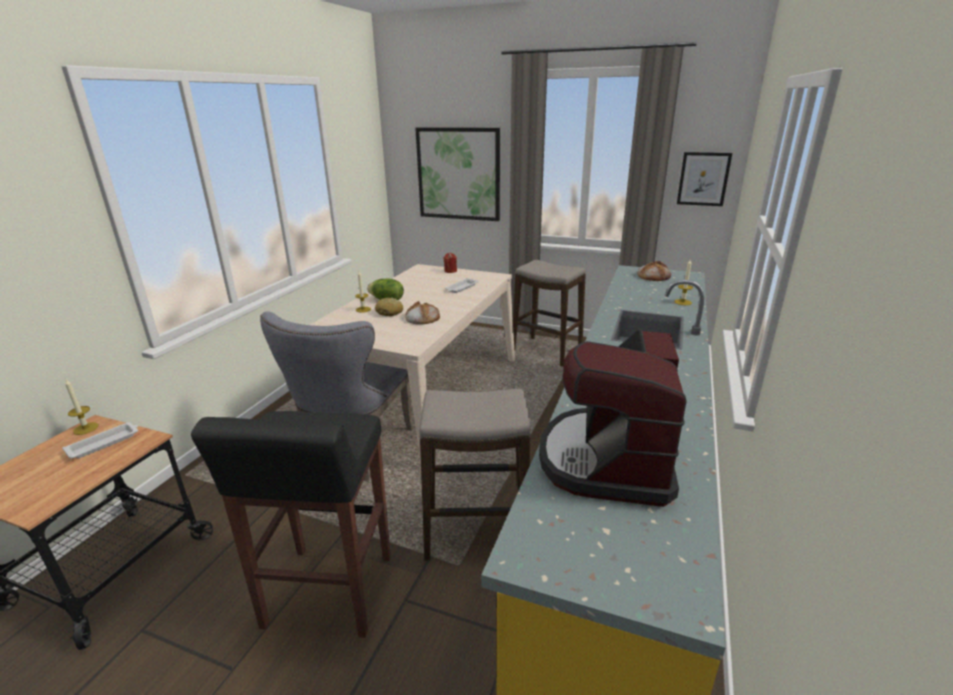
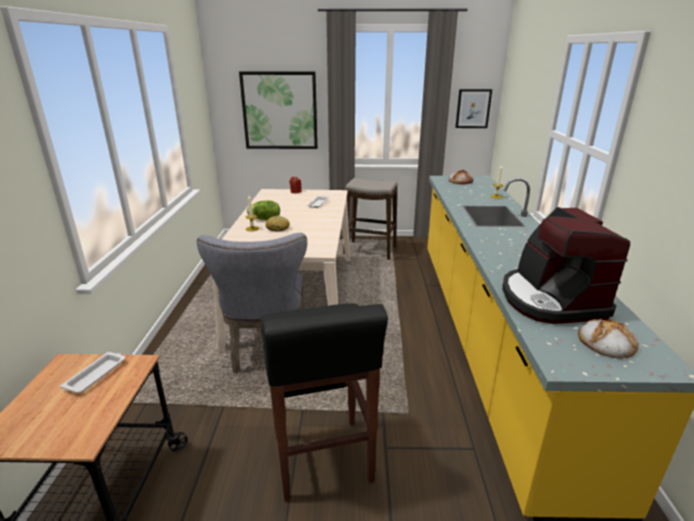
camera: 20 degrees left, 0 degrees up
(86, 428) = (61, 367): candle -> none
(422, 317) = (309, 229): bread -> bread (606, 342)
(477, 533) = (405, 388): stool -> none

